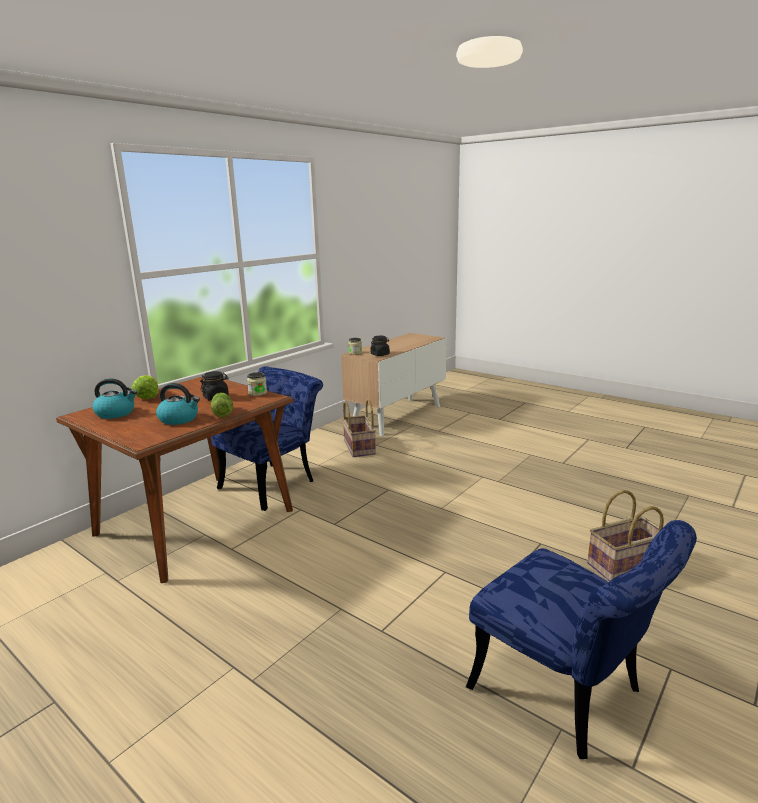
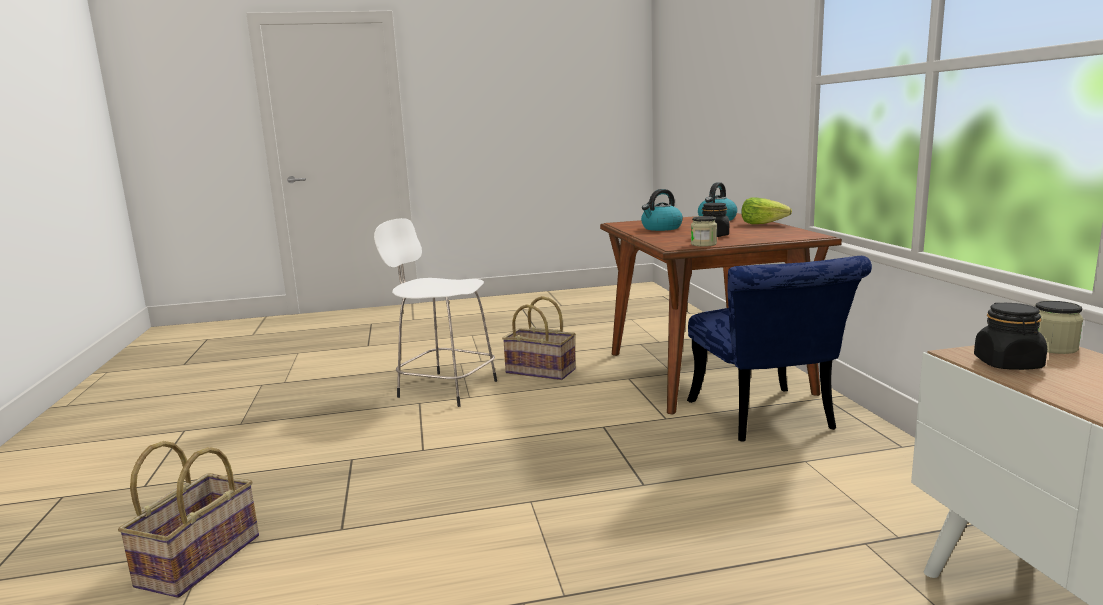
camera: 130 degrees right, 5 degrees down
(222, 412) = (654, 235): lettuce -> none
(335, 638) = (444, 388): none -> white stool
(358, 447) = (863, 518): basket -> basket (541, 371)
(567, 696) = (241, 436): blue chair -> none

